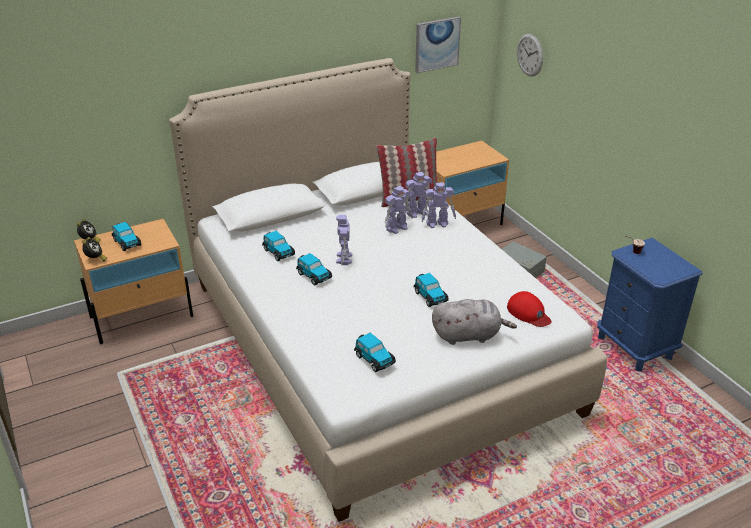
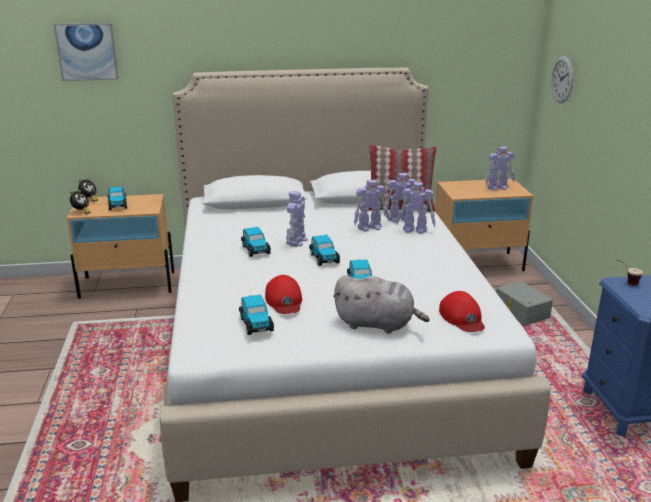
camera: 20 degrees right, 10 degrees down
(278, 252) = (238, 228): toy car -> toy car (324, 258)
(380, 329) = (284, 300): none -> red cap
(437, 44) = (464, 64): picture -> picture (87, 51)
(475, 155) = (498, 187): none -> toy robot

